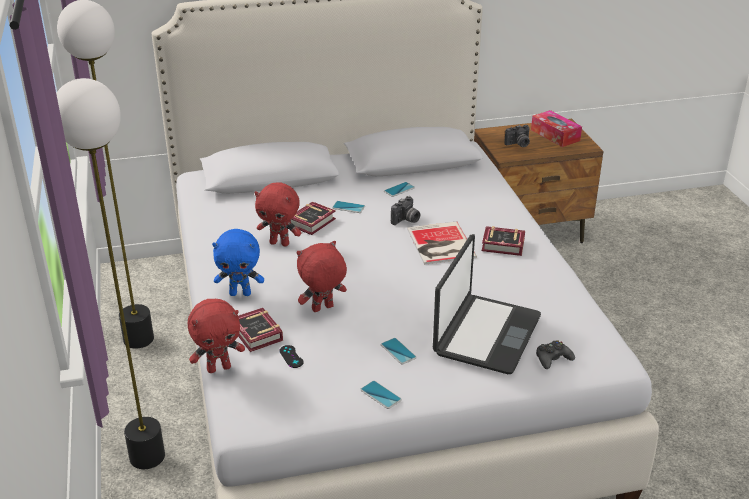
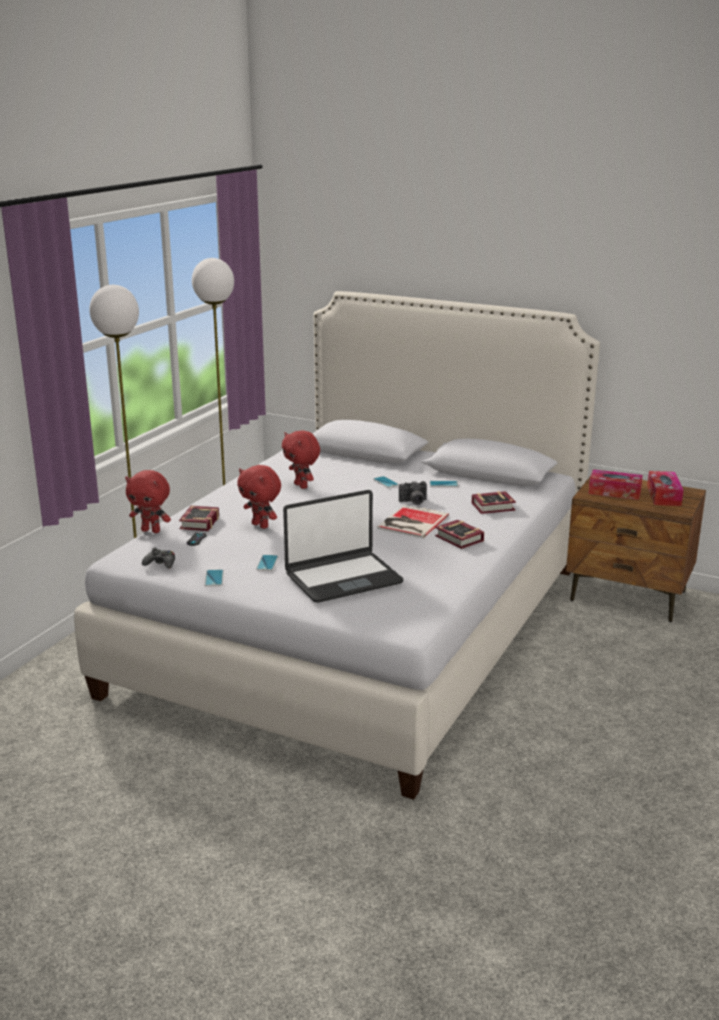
camera: 40 degrees right, 10 degrees down
(240, 293) = (229, 501): blue plush toy -> none
(314, 222) = (346, 482): book -> book (495, 507)
(322, 309) = (261, 525): red plush toy -> red plush toy turned 150 degrees counterclockwise
(518, 144) = (614, 492): camera -> tissue box
(553, 359) = (365, 608): black game controller -> black game controller (160, 563)

